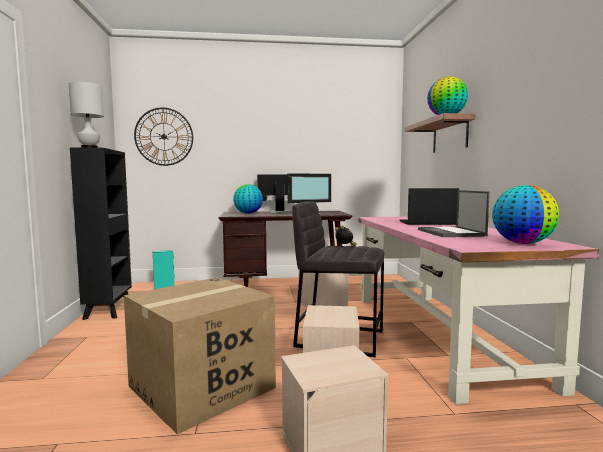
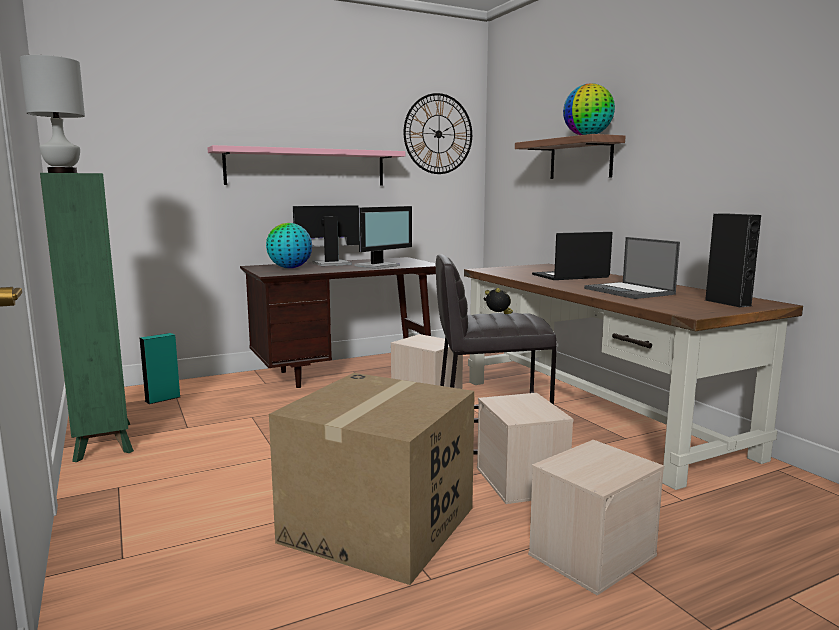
camera: 20 degrees left, 5 degrees up
(109, 310) = (103, 441): black bookcase -> green bookcase
(164, 136) = (133, 143): wall clock -> wall clock (438, 134)
(269, 150) = (307, 167): none -> pink shelf
(438, 334) = (595, 415): pink desk -> brown desk
(522, 243) = (727, 303): globe -> black speaker

